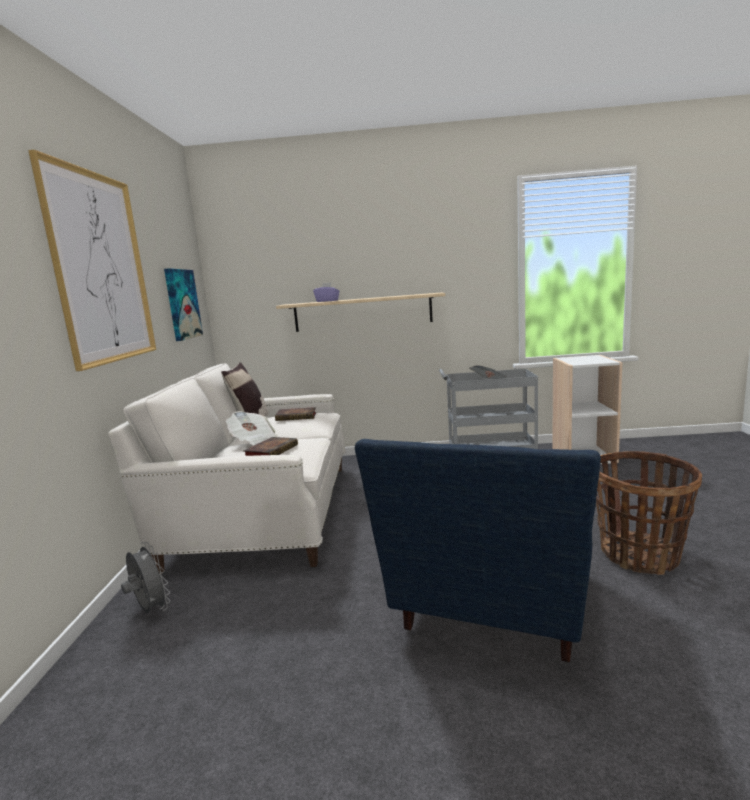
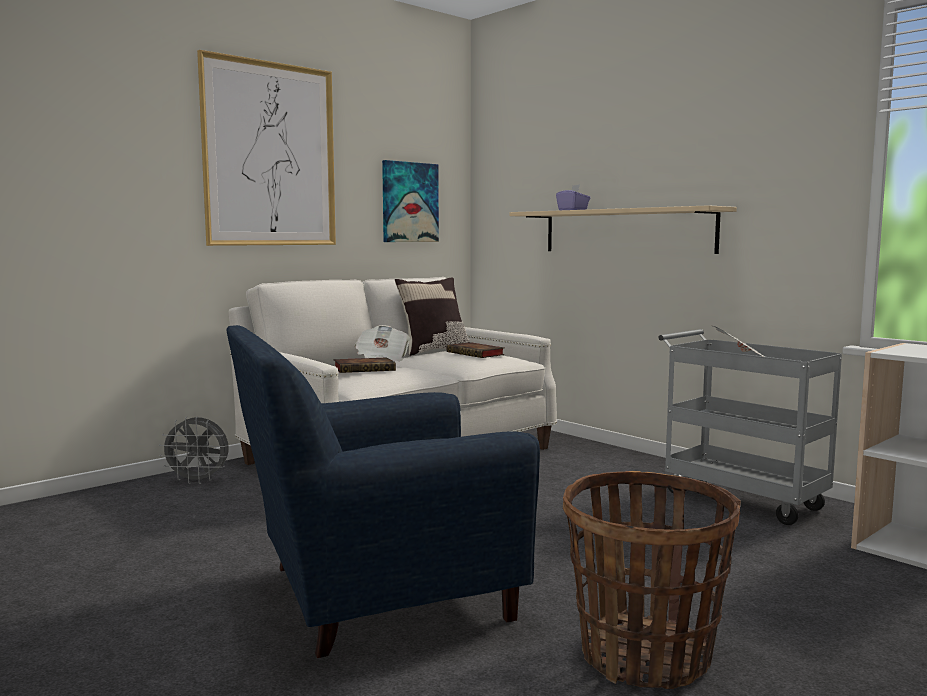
camera: 45 degrees right, 5 degrees down
(150, 610) = (198, 481): grey fan -> grey fan turned 90 degrees clockwise

